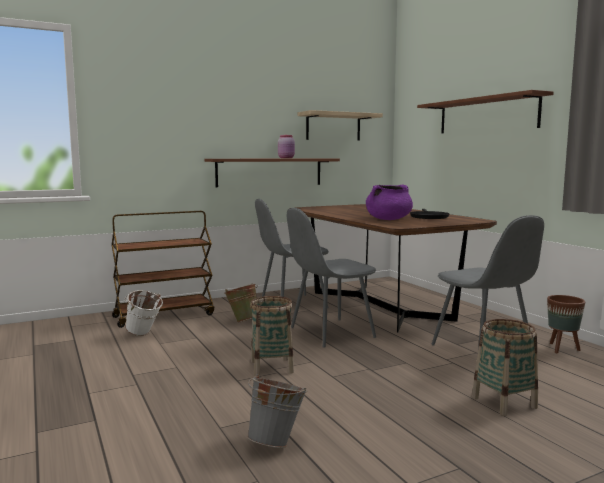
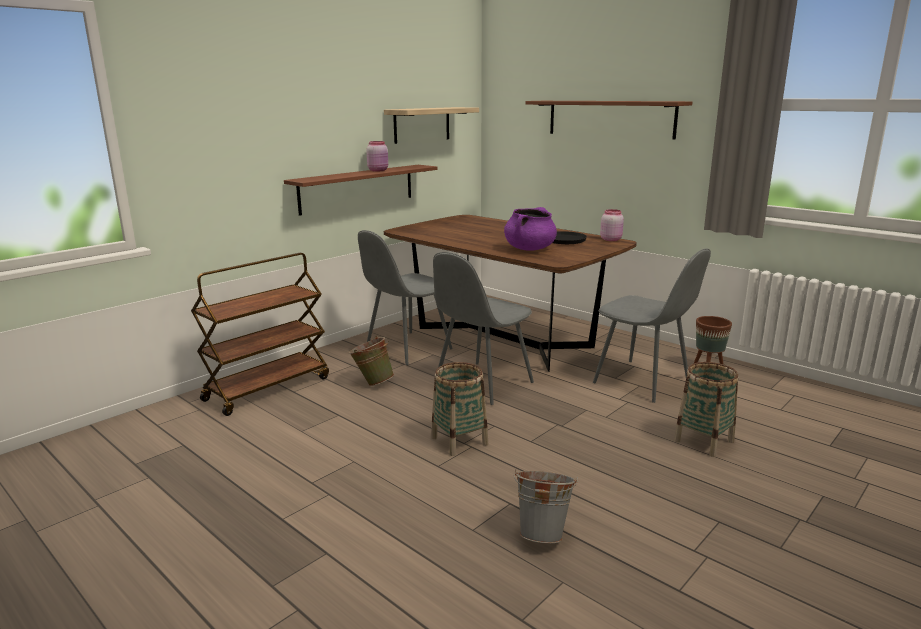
camera: 20 degrees left, 10 degrees up
(144, 334) = (269, 421): white bucket -> none
(474, 219) = (611, 239): none -> pink jar

